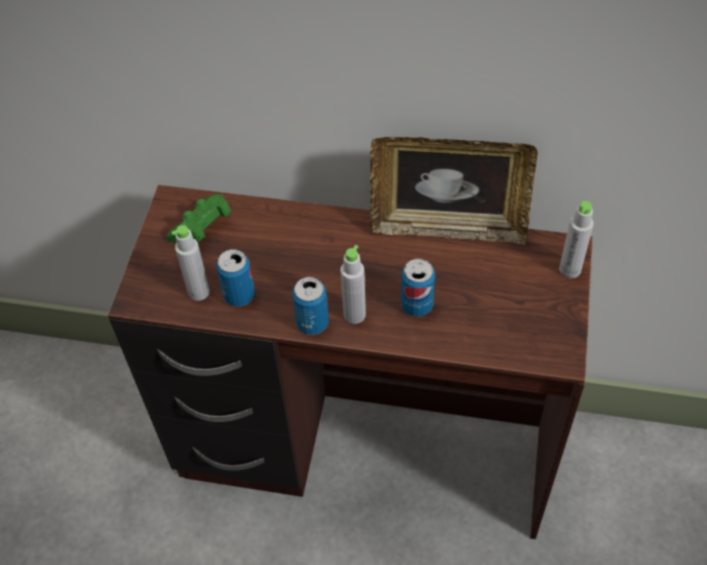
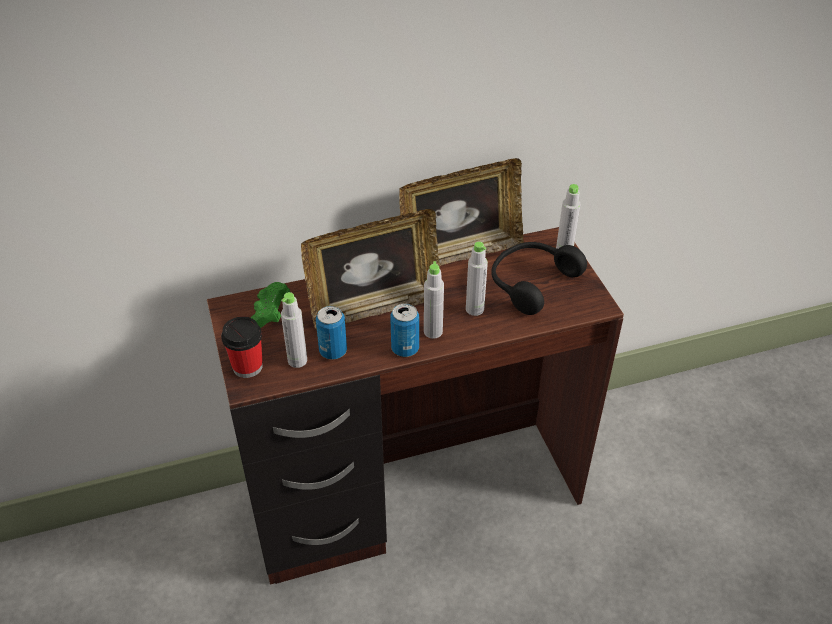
camera: 30 degrees left, 10 degrees down
(148, 279) = (247, 366): none -> cup
(314, 259) = (374, 306): none -> picture frame
(417, 305) = (474, 309): can -> grey bottle
(502, 296) = (530, 282): none -> black headphones

